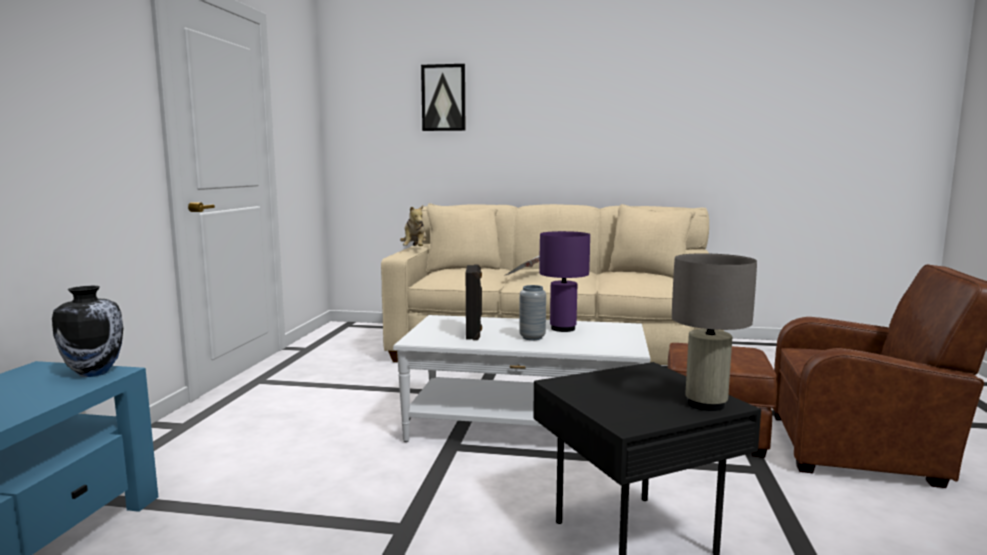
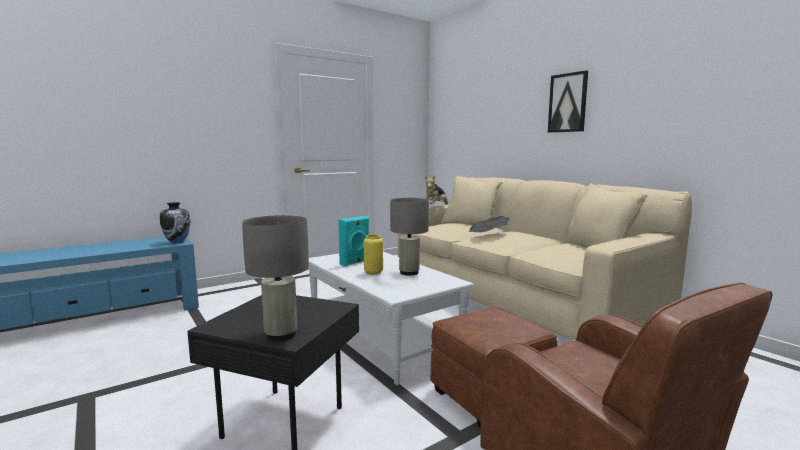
camera: 45 degrees right, 0 degrees up
(443, 98) = (490, 97): picture -> picture (568, 103)
(474, 333) = (355, 262): black speaker -> turquoise speaker
(532, 337) = (373, 272): grey vase -> yellow vase
(563, 328) = (409, 272): purple table lamp -> grey table lamp

